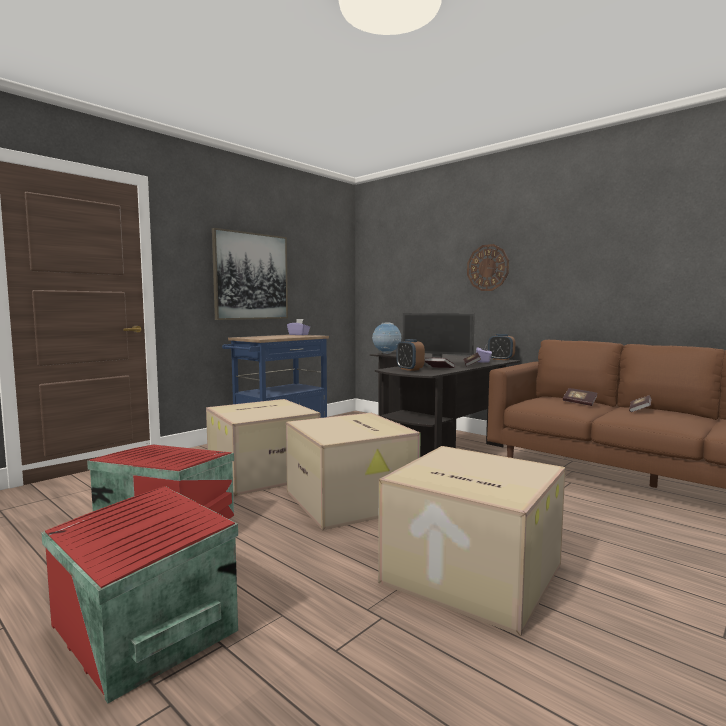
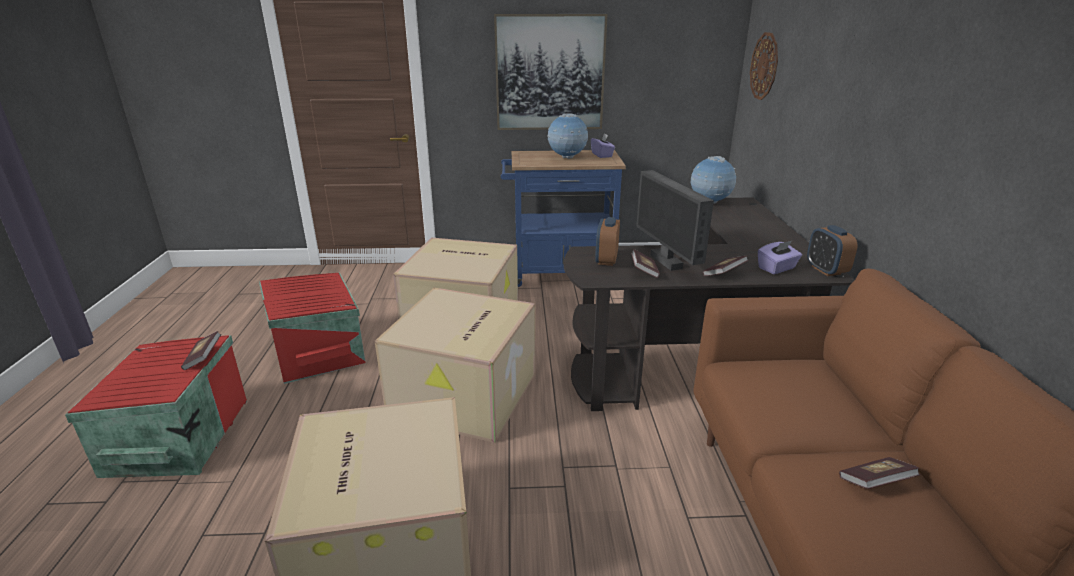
camera: 45 degrees right, 20 degrees up
(281, 336) = (567, 158): none -> globe
(487, 267) = (867, 95): wall clock -> wall clock (764, 66)
(579, 403) = (816, 410): book -> book (203, 358)

